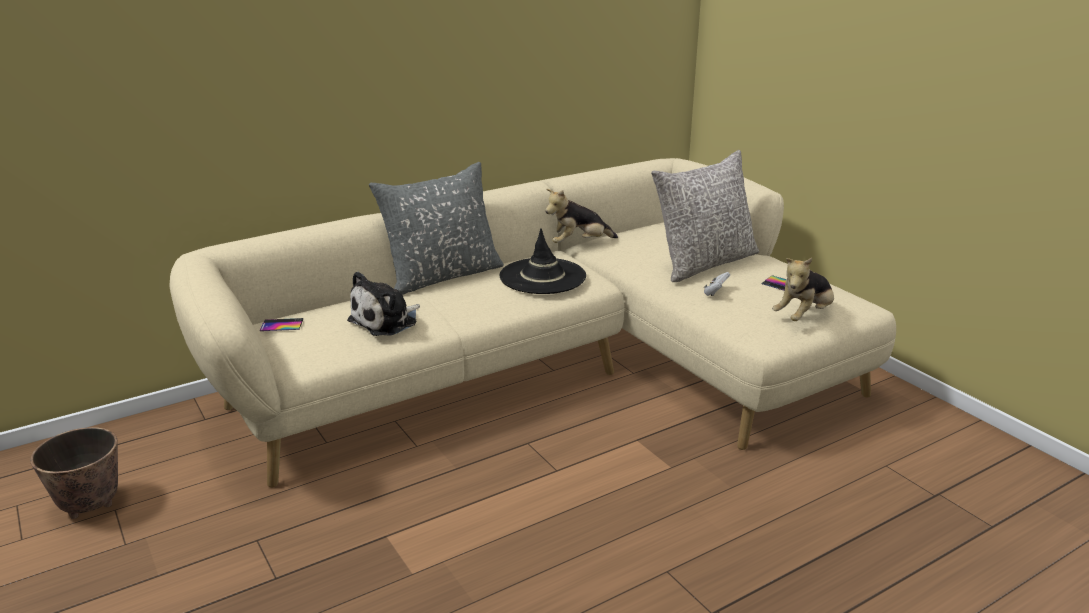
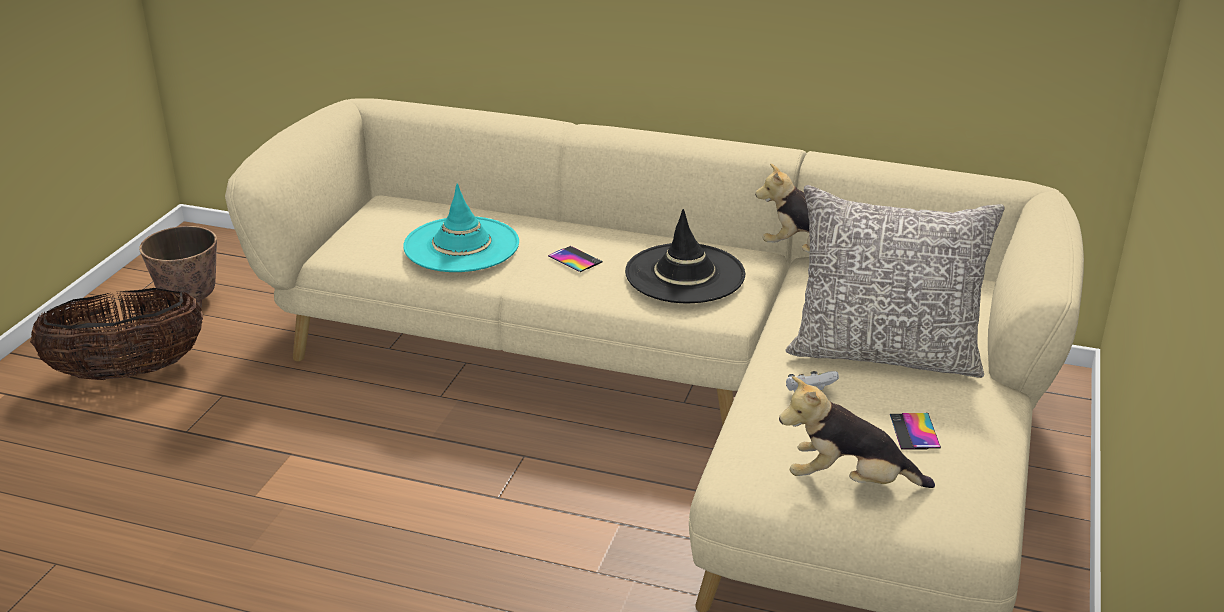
camera: 50 degrees right, 5 degrees up
(135, 579) = (128, 372): none -> basket
(281, 325) = (390, 206): phone -> phone (575, 259)
(386, 321) = (461, 245): plush toy -> turquoise hat
(442, 276) = (604, 225): grey pillow -> none

